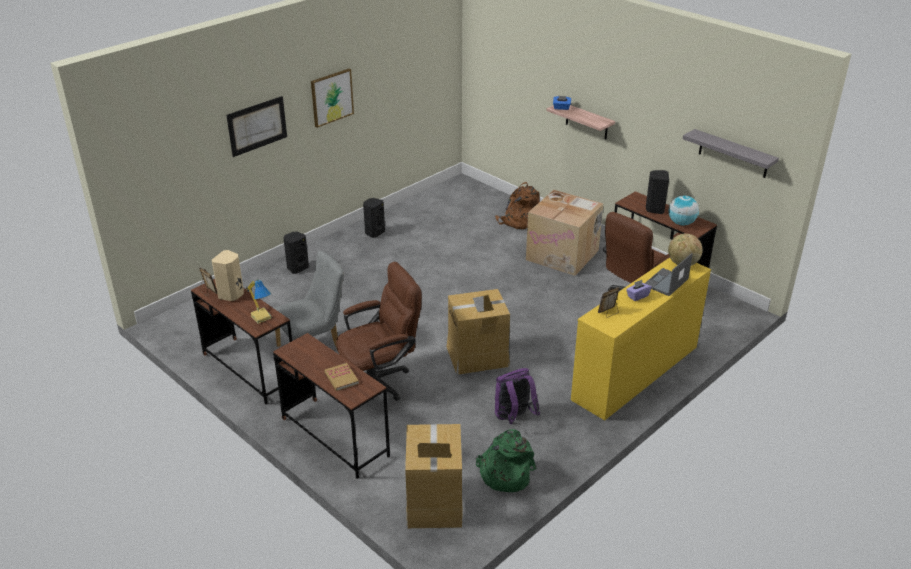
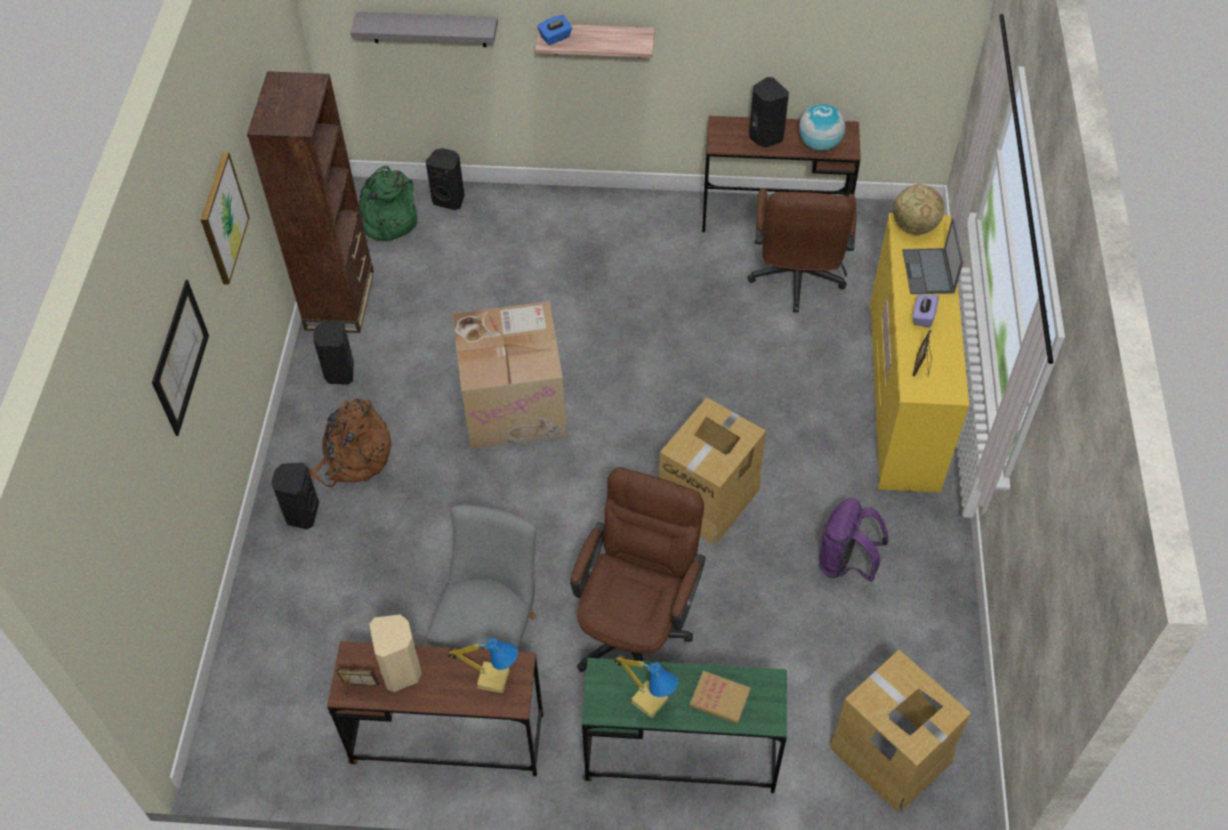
camera: 40 degrees left, 20 degrees up
(312, 360) = (650, 699): none -> table lamp
(334, 437) = (680, 755): brown desk -> green desk
(406, 211) = (340, 300): none -> brown bookcase
(499, 200) = (449, 199): none -> black speaker
(504, 474) = (919, 652): green backpack -> green backpack (385, 221)
(519, 221) = (517, 224): brown backpack -> brown backpack (354, 458)
(563, 255) = (635, 252): cardboard box -> cardboard box (514, 402)
(733, 154) = (877, 23): grey shelf -> grey shelf (428, 29)

